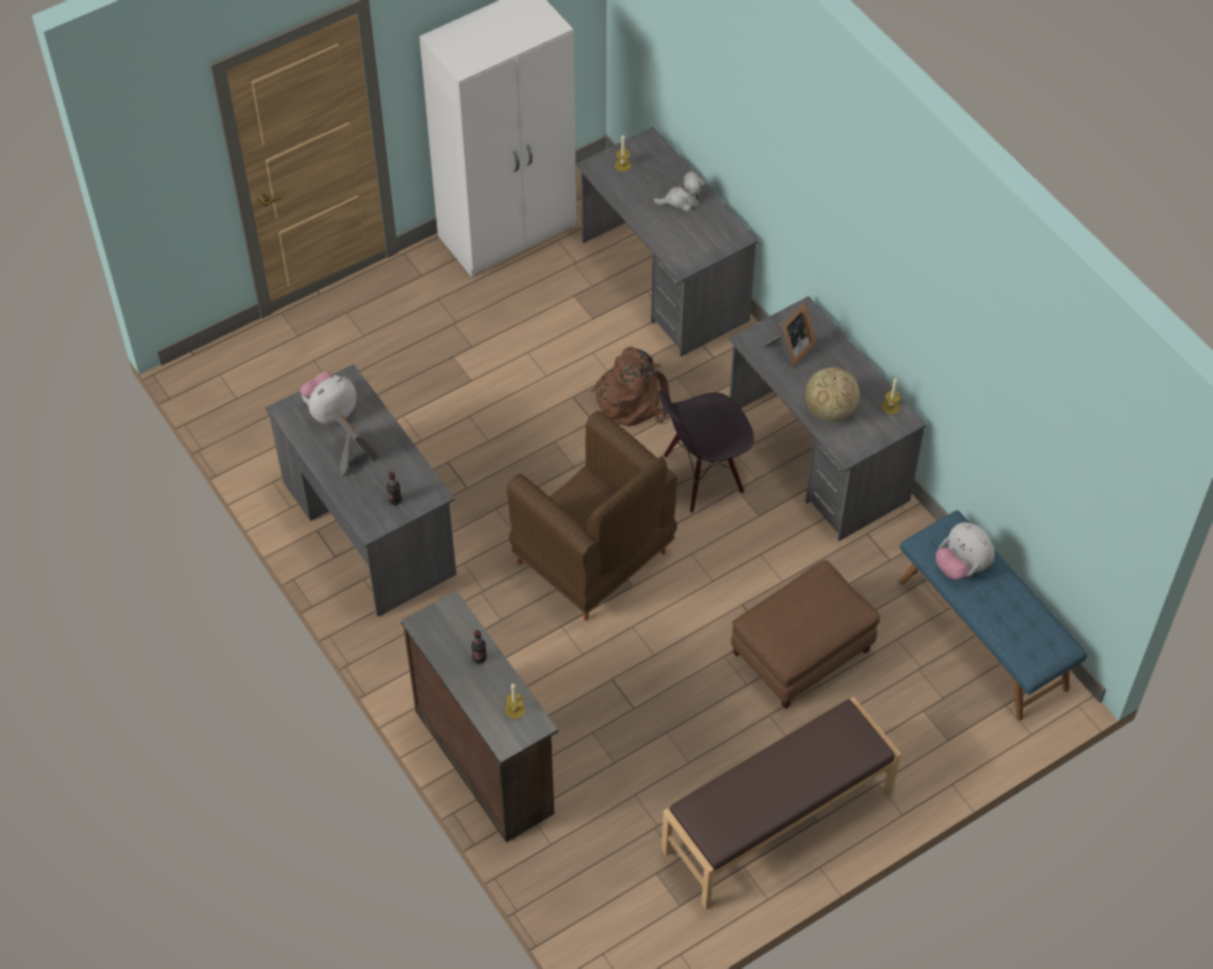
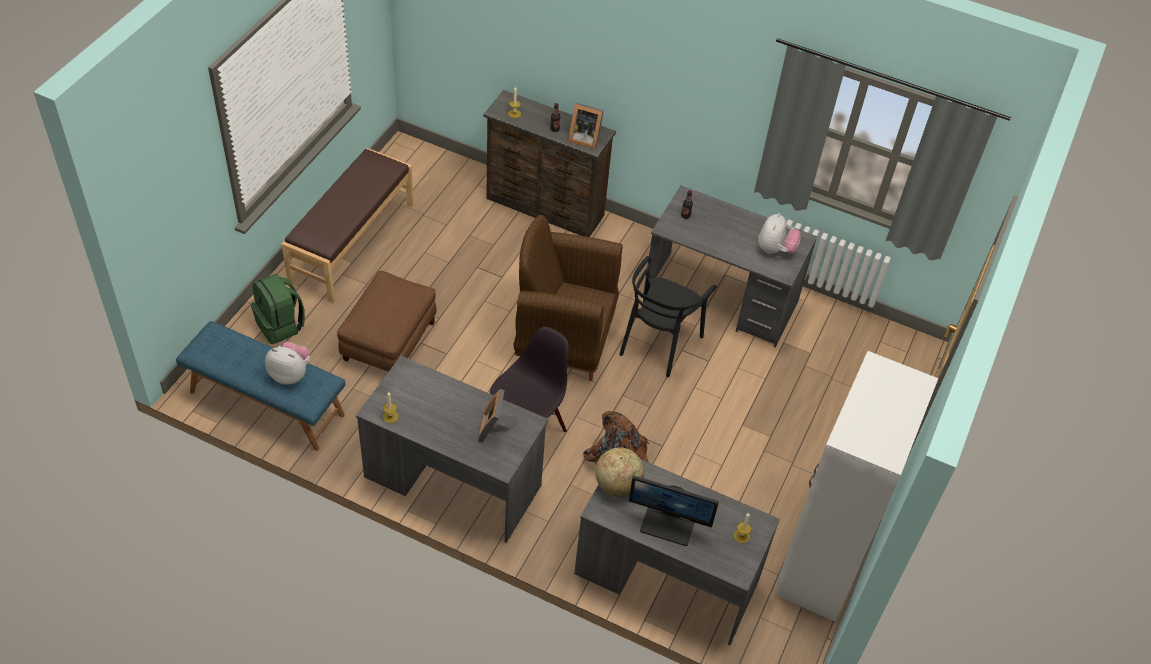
camera: 145 degrees right, 5 degrees down
(353, 456) = (735, 230): picture frame -> picture frame (584, 138)
(486, 507) = (659, 343): none -> black chair
(682, 200) = (668, 525): plush toy -> monitor
(829, 411) = (436, 393): globe -> globe (617, 485)
(925, 733) = (281, 325): none -> green backpack

